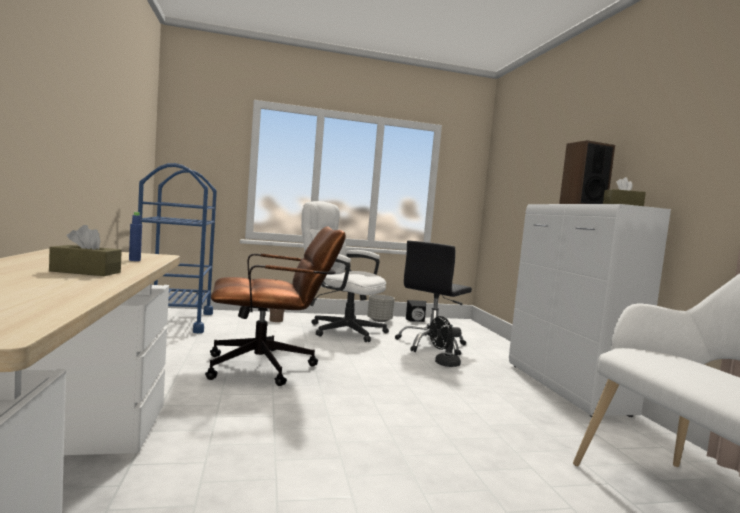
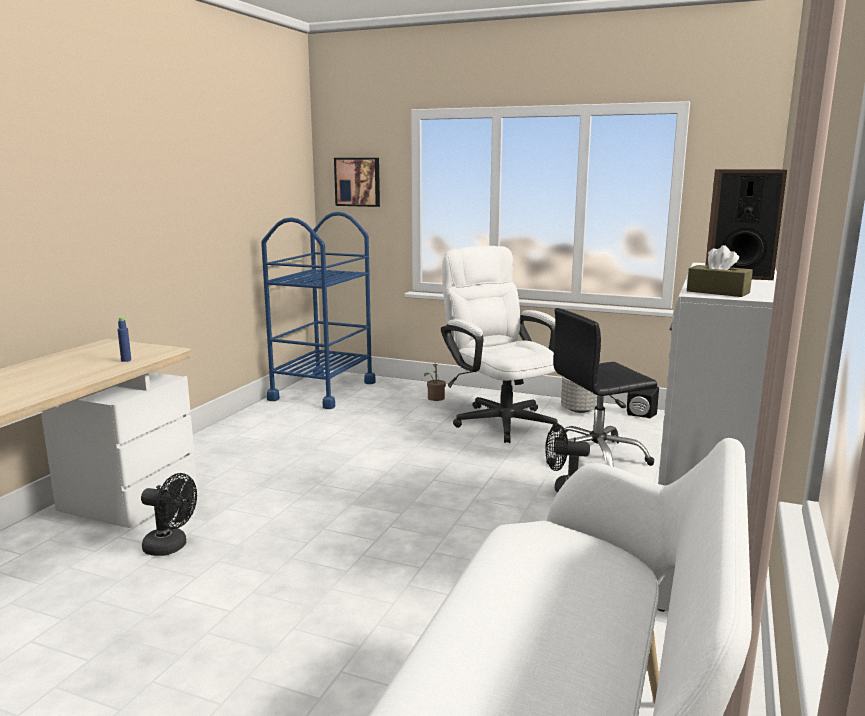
camera: 35 degrees right, 10 degrees up
(85, 272) = (48, 381): brown tissue box -> none
(201, 149) = (358, 182): none -> picture
(209, 460) = (171, 547): none -> black fan
(270, 367) = (343, 462): brown office chair -> none

